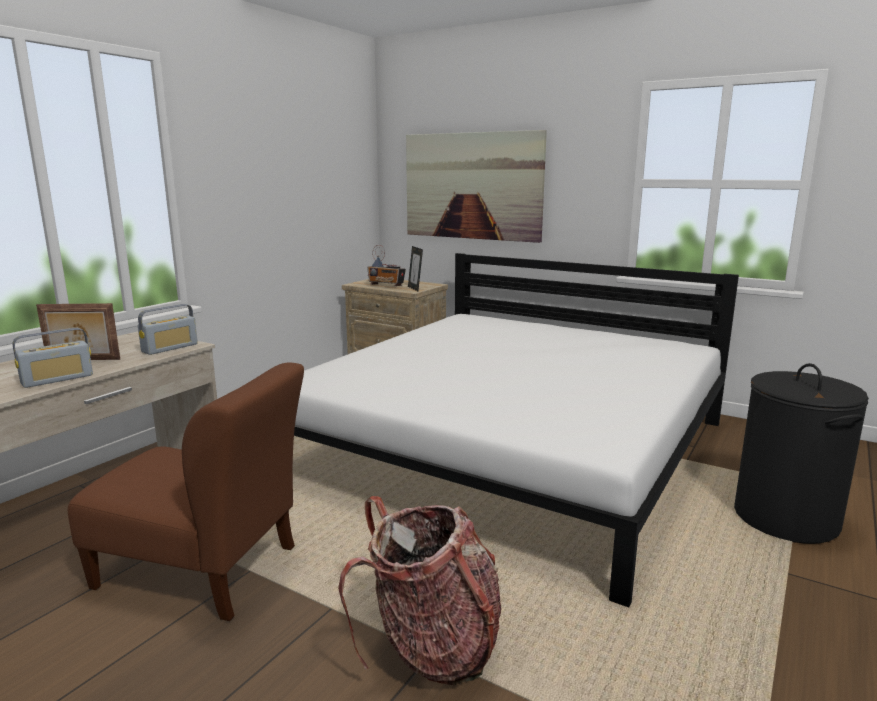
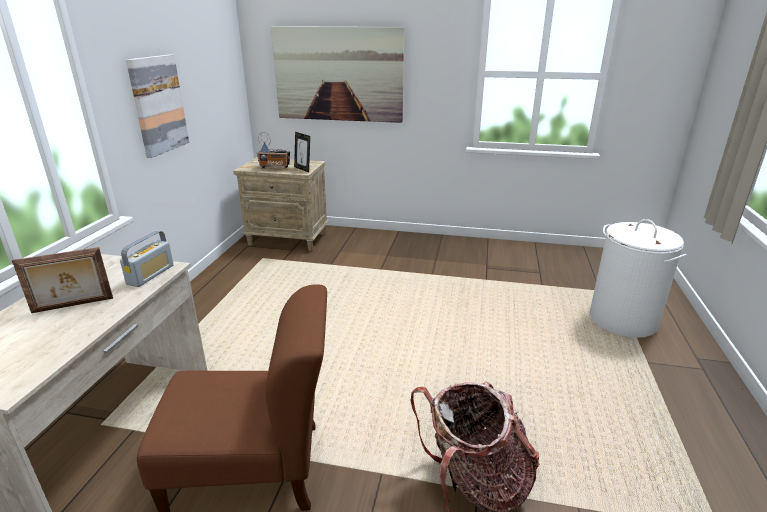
camera: 20 degrees left, 10 degrees up
(57, 379) = (72, 337): radio -> none
(256, 201) = (158, 105): none -> picture
(512, 448) = (422, 297): white bed -> none
(784, 517) = (622, 320): black laundry basket -> white laundry basket

